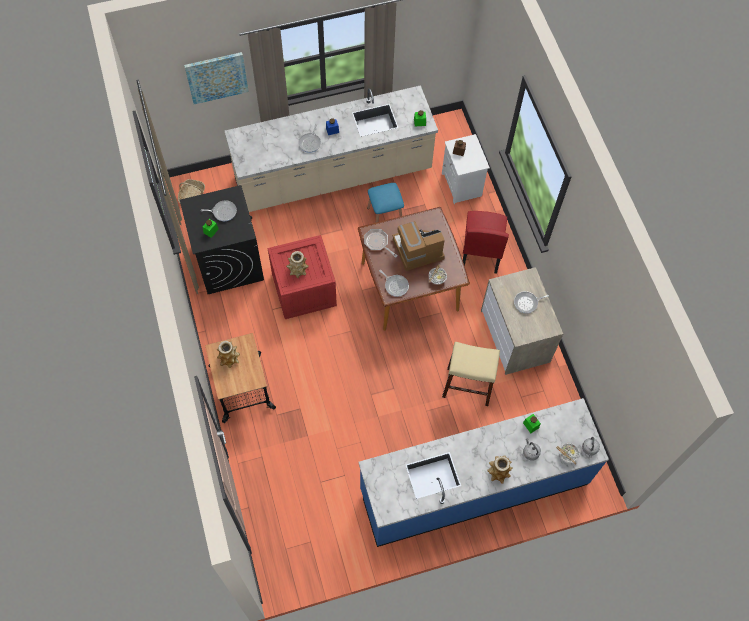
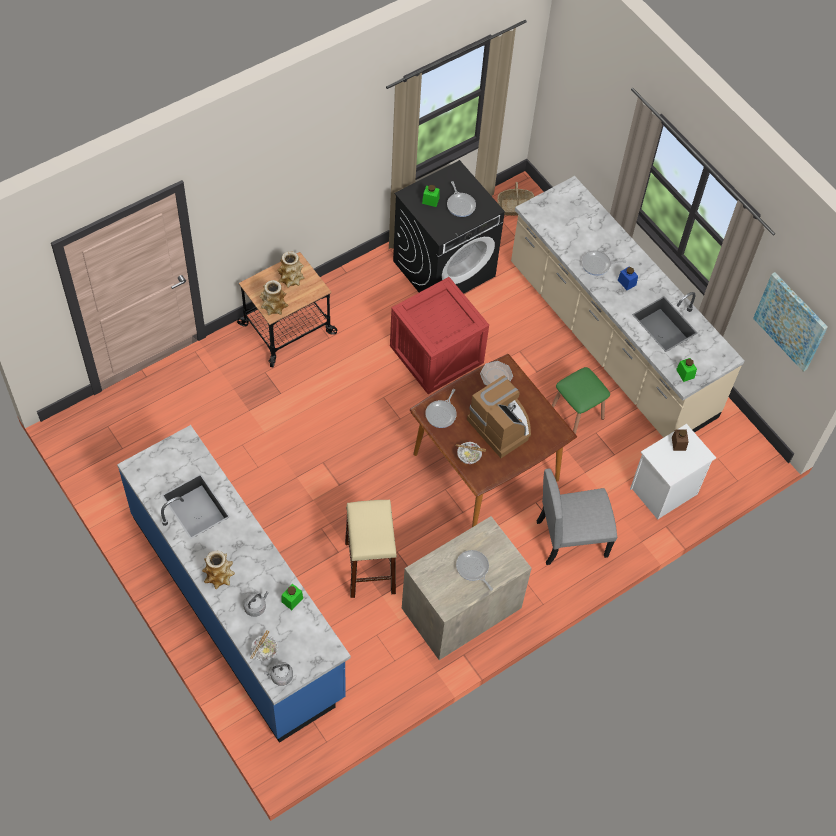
camera: 70 degrees right, 5 degrees down
(216, 77) = (606, 118): picture -> picture (791, 321)
(298, 270) = (433, 316): vase -> vase (273, 306)
(385, 216) = (576, 413): blue stool -> green stool
(480, 251) = (571, 538): red chair -> grey chair

